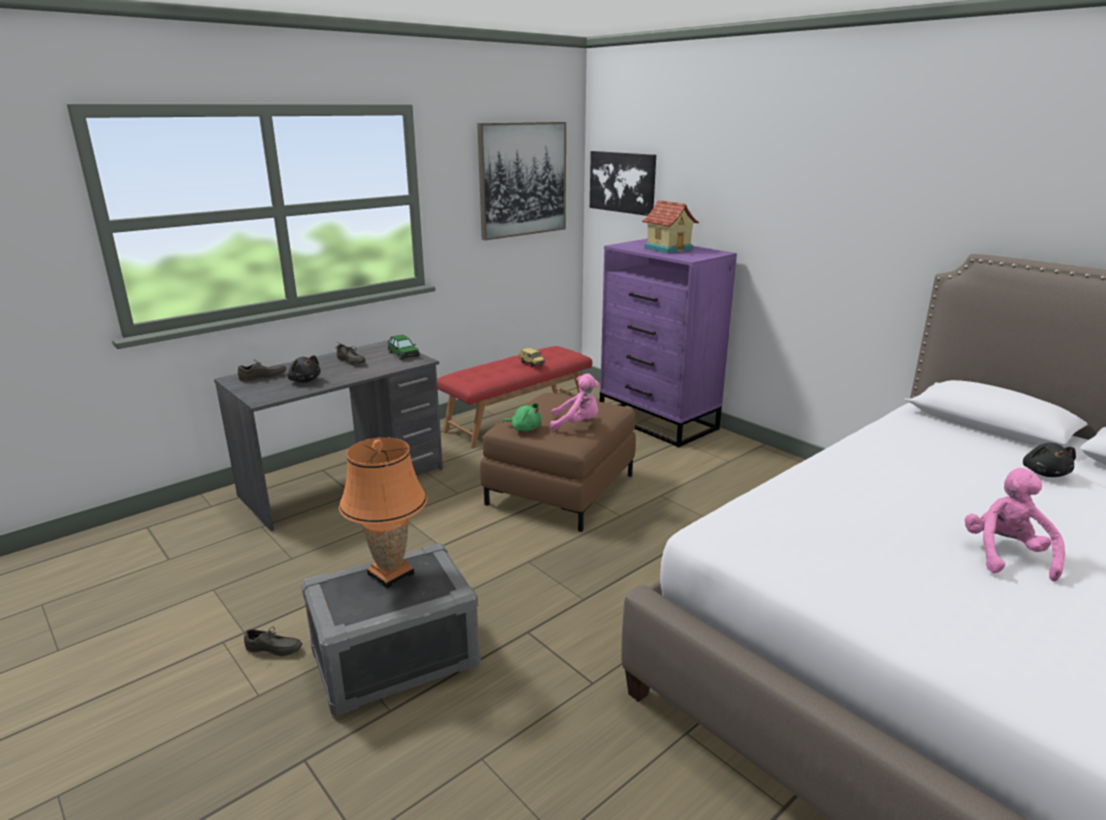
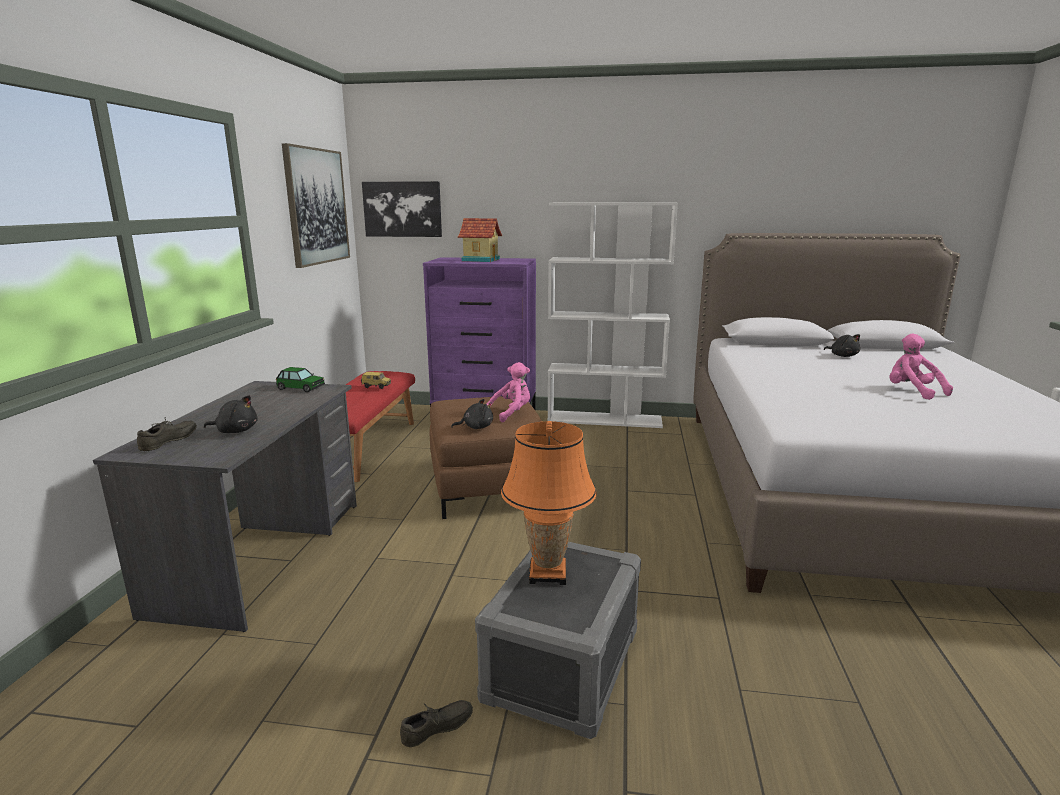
camera: 40 degrees left, 5 degrees down
(350, 362) = (253, 405): grey shoe -> none
(524, 428) = (476, 427): green plush toy -> black plush toy
(782, 462) = (605, 419): none -> white bookcase

